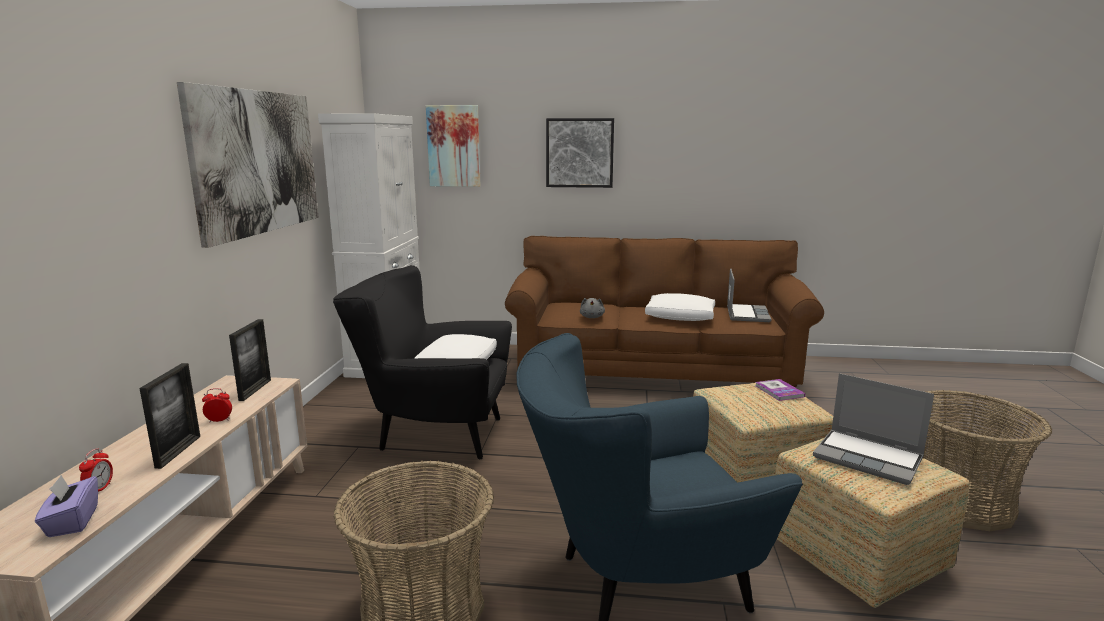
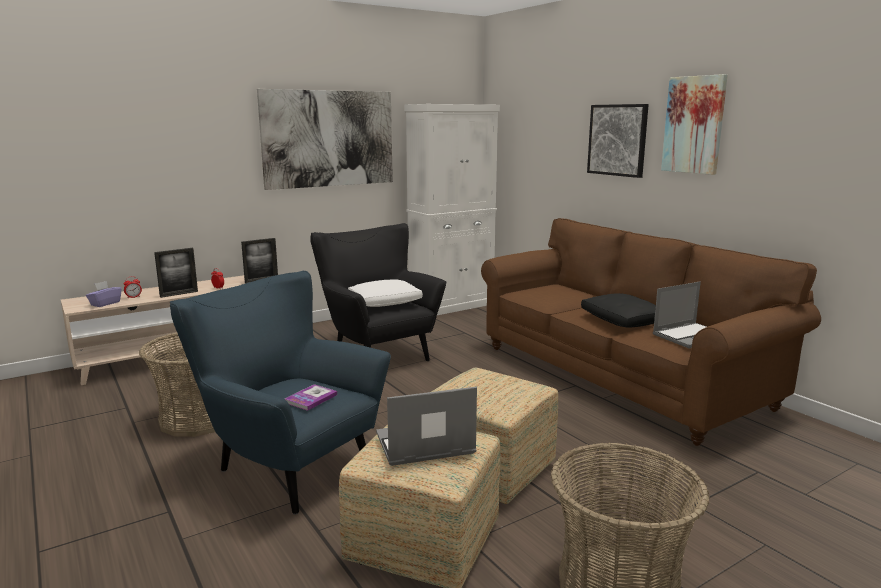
camera: 50 degrees right, 0 degrees up
(454, 146) = (530, 131): picture -> picture (694, 125)
(592, 317) = (544, 299): grey plush toy -> none
(680, 317) = (623, 321): white pillow -> black pillow
(779, 391) = (517, 390): book -> book (311, 398)
(869, 458) = (424, 445): laptop -> laptop turned 75 degrees clockwise

